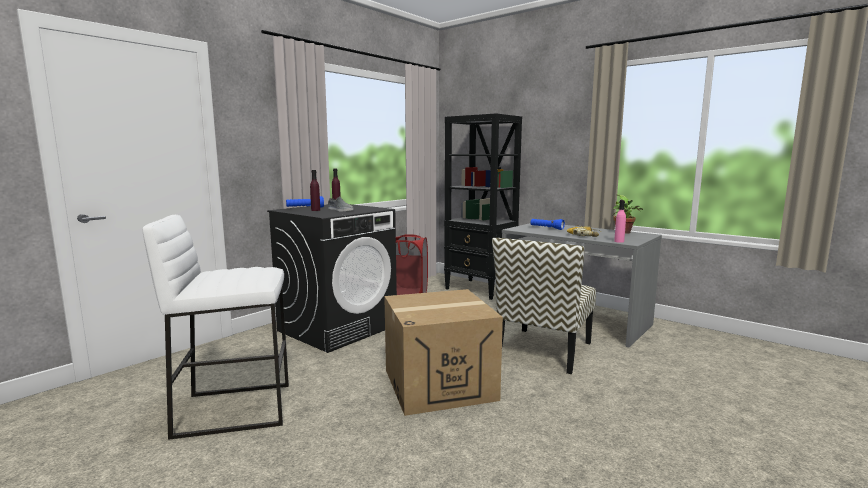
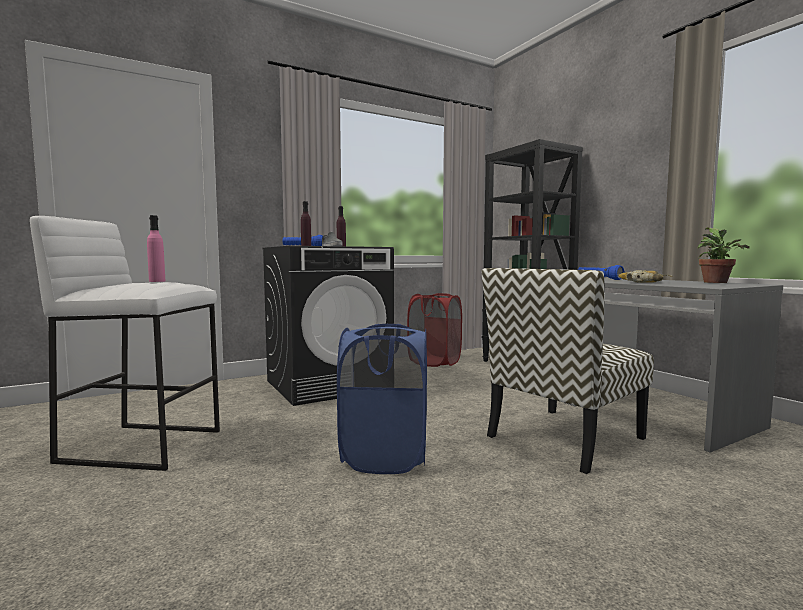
camera: 20 degrees right, 5 degrees down
(439, 384) = (385, 456): cardboard box -> blue laundry basket
(619, 241) = (694, 286): pink bottle -> pink bottle (157, 281)

